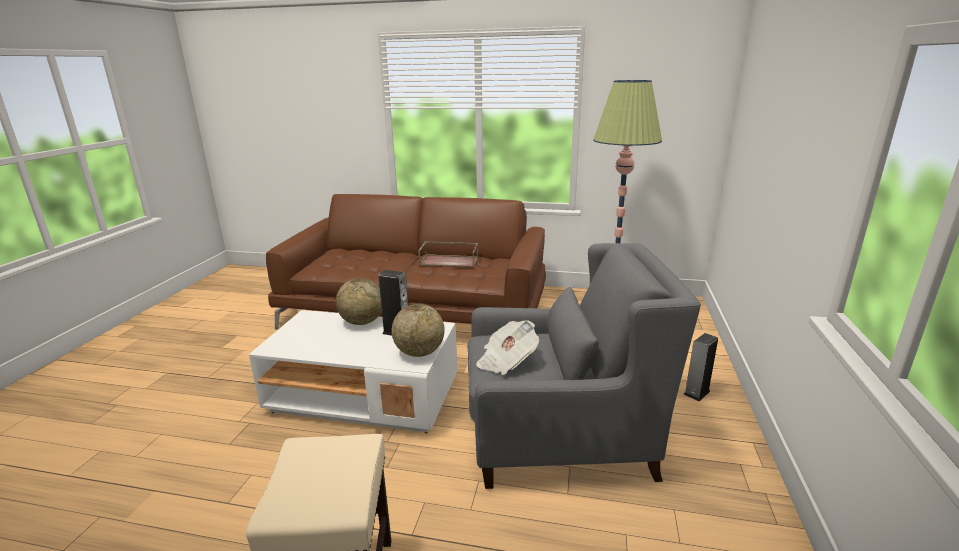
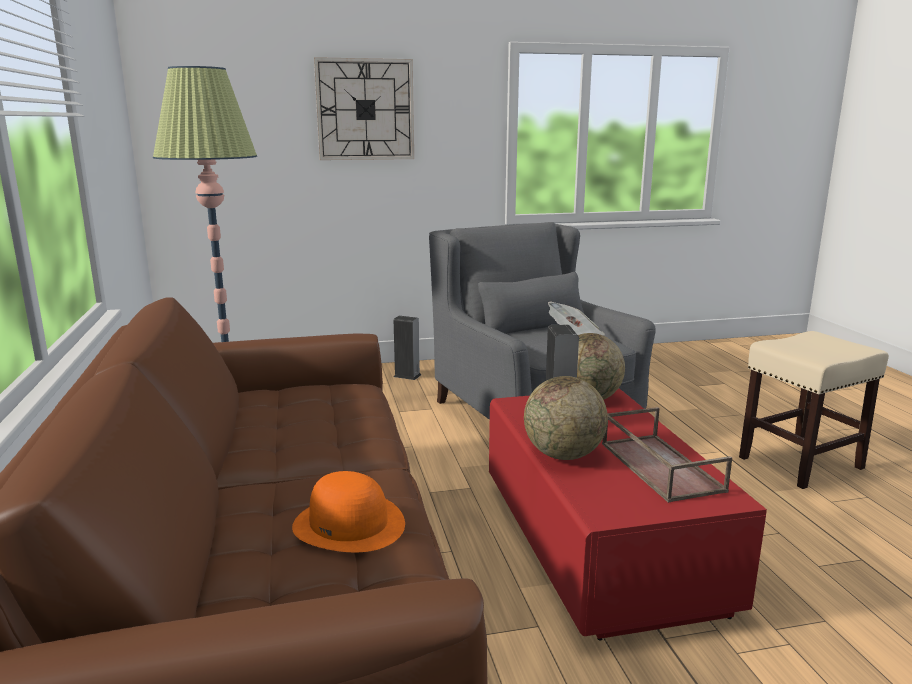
camera: 115 degrees left, 5 degrees down
(357, 266) = (349, 524): none -> orange hat
(365, 397) = (599, 544): white coffee table -> red coffee table
(450, 261) = (280, 428): brown tray -> brown tray (658, 466)
(793, 120) = (365, 110): none -> wall clock

